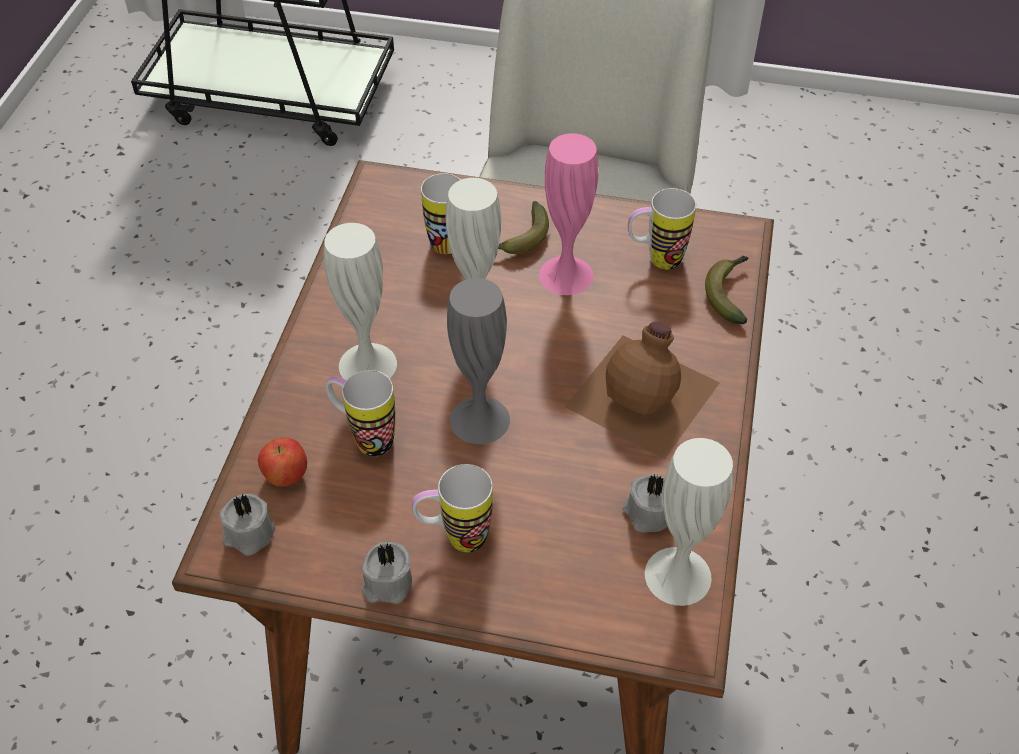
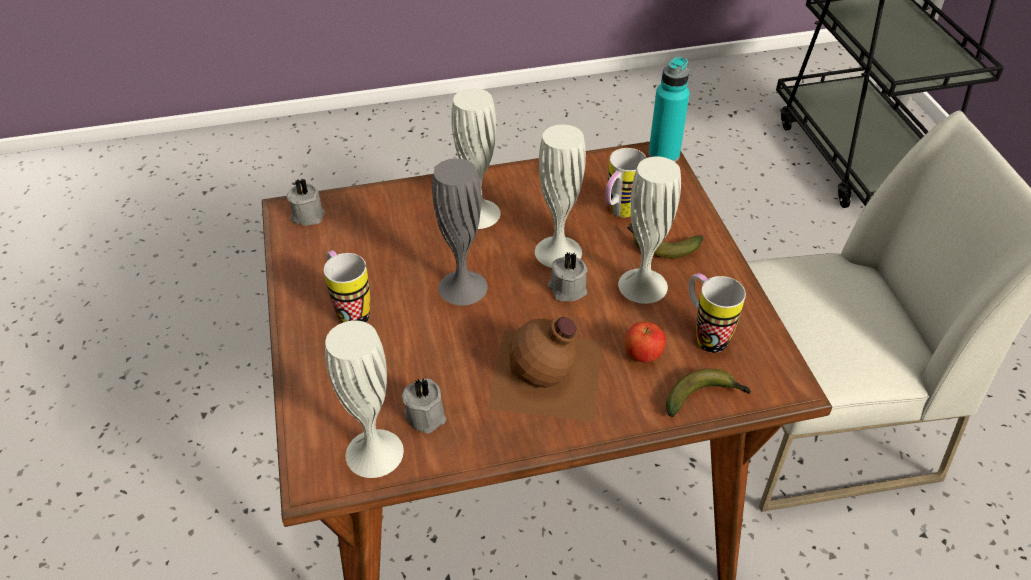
camera: 65 degrees right, 5 degrees down
(286, 476) = (361, 212): apple -> apple (642, 355)
(364, 437) = (413, 236): mug -> none
(384, 177) = (664, 155): none -> turquoise bottle
(387, 584) = (297, 291): grey candle -> grey candle (567, 289)
(566, 275) = (642, 285): pink vase -> white vase

